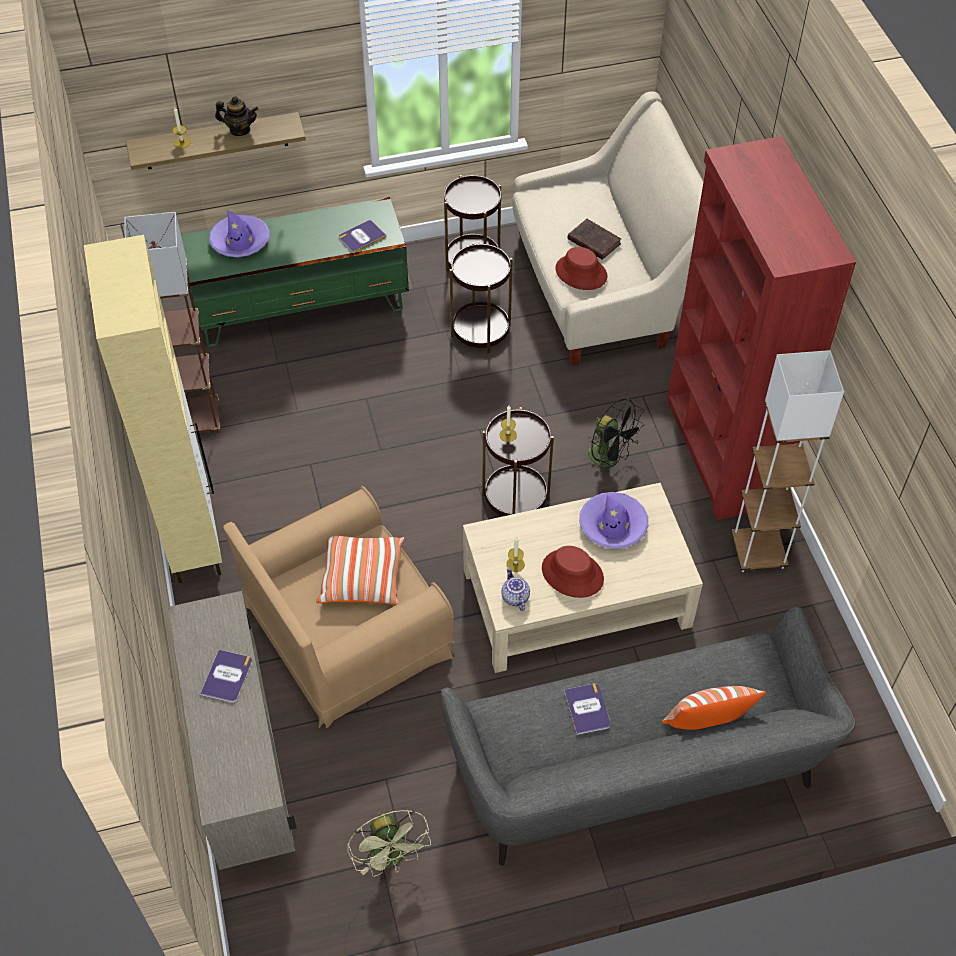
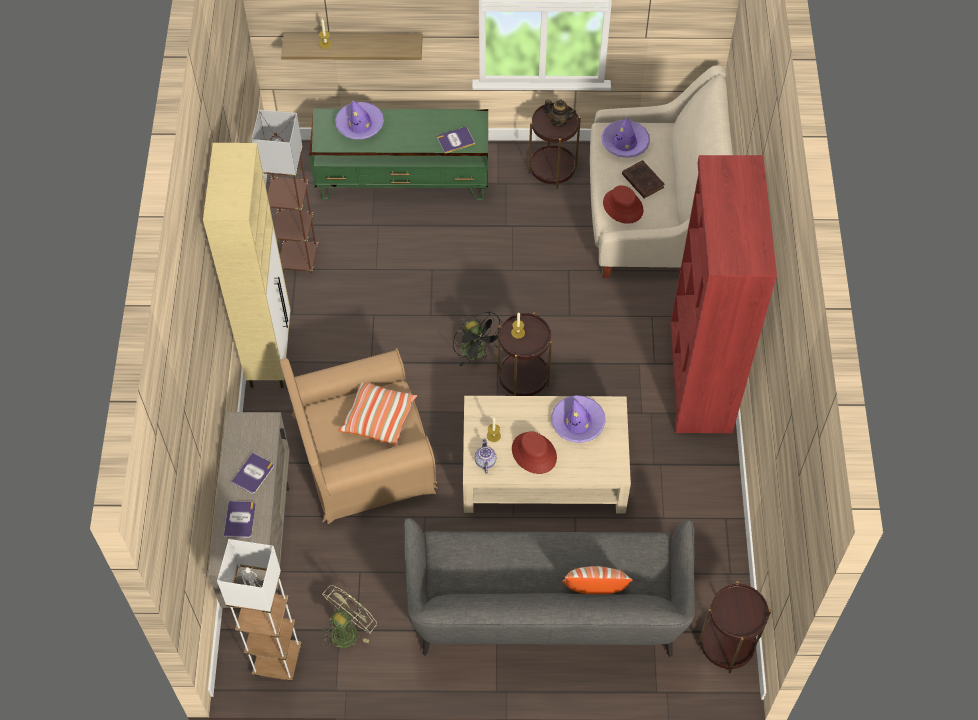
camera: 15 degrees right, 5 degrees up
(239, 130) = (372, 41): teapot -> teapot (558, 121)
(392, 857) = (347, 629): green fan -> green fan turned 135 degrees counterclockwise
(481, 331) = (540, 231): brown side table -> brown side table (727, 644)
(559, 206) = (625, 143): none -> purple hat
(587, 709) = (510, 558): book -> book (240, 519)
(609, 458) = (607, 362): black fan -> black fan (477, 353)
(758, 552) = (698, 466): white floor lamp -> white floor lamp (277, 660)

